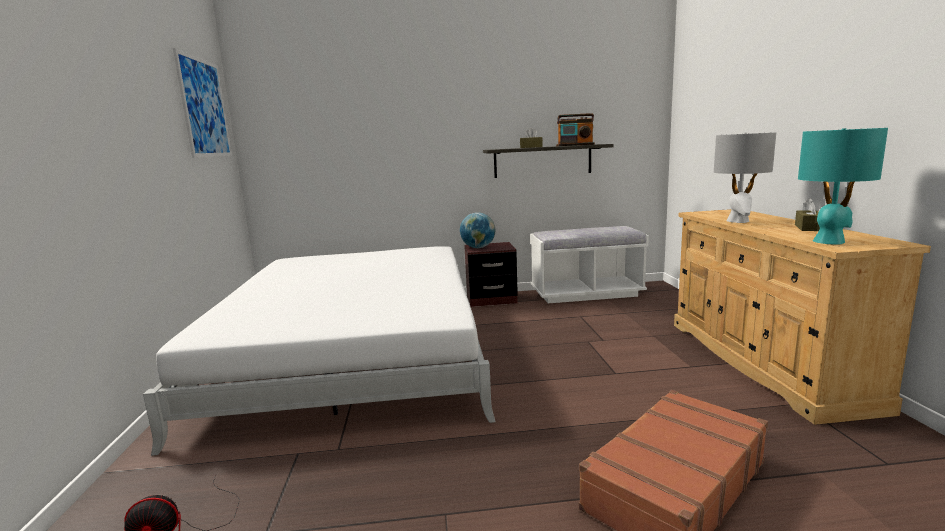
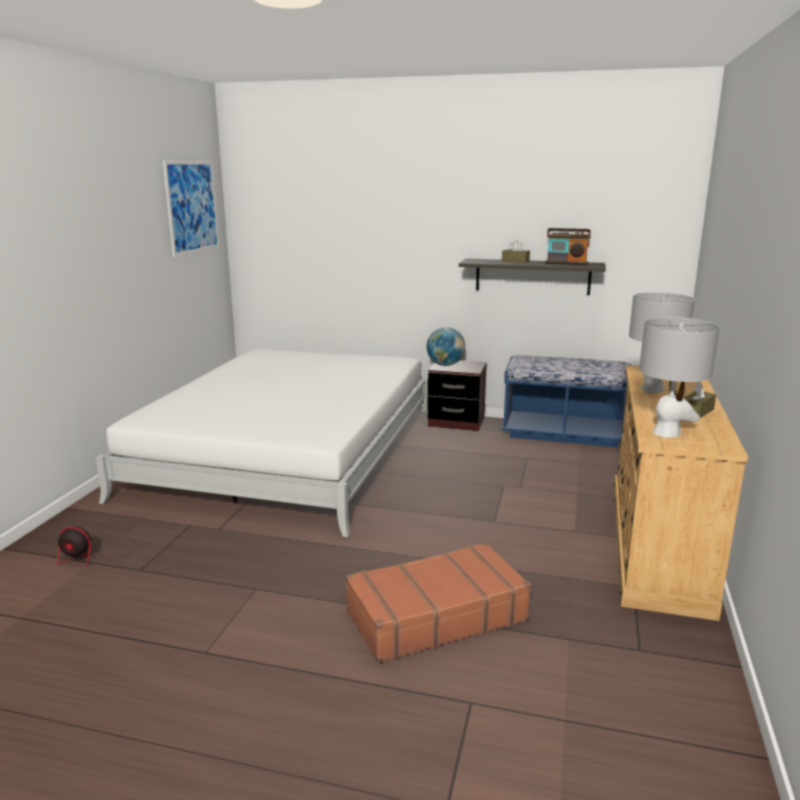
camera: 20 degrees right, 5 degrees up
(586, 293) = (563, 433): white bench -> blue bench
(829, 241) = (667, 432): turquoise table lamp -> grey table lamp

